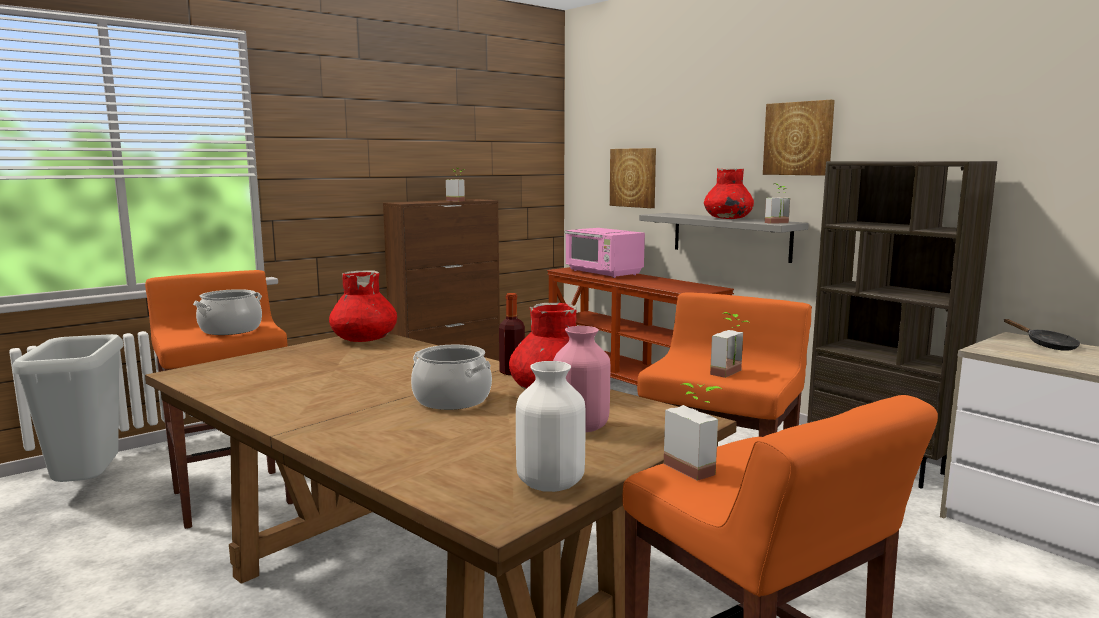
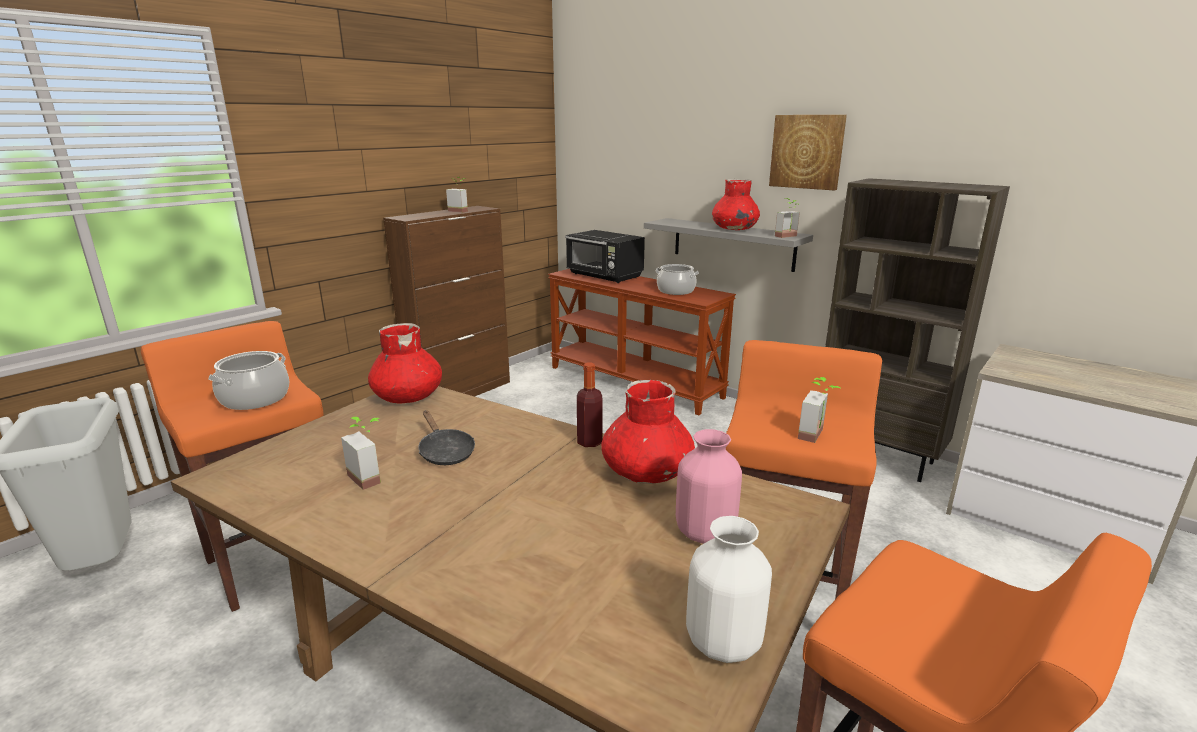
camera: 10 degrees left, 10 degrees up
(451, 400) = (547, 497): cooking pot -> cooking pot (675, 291)
(603, 273) = (605, 276): pink microwave -> black microwave
(633, 177) = (631, 181): picture -> none
(696, 466) = (875, 607): potted plant -> potted plant (371, 476)
(1046, 345) = (1045, 361): black frying pan -> black frying pan (445, 452)

